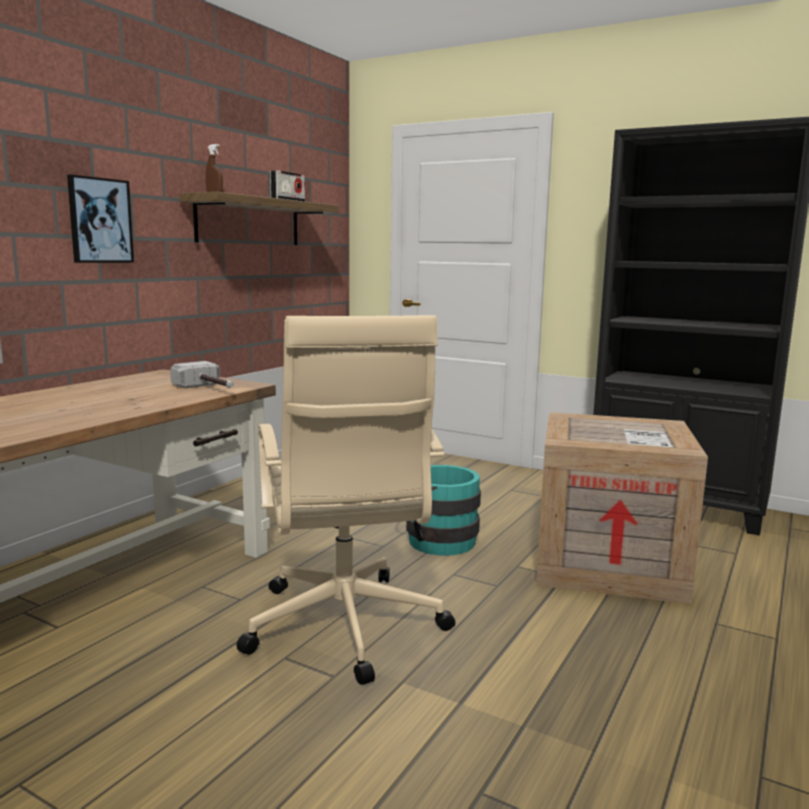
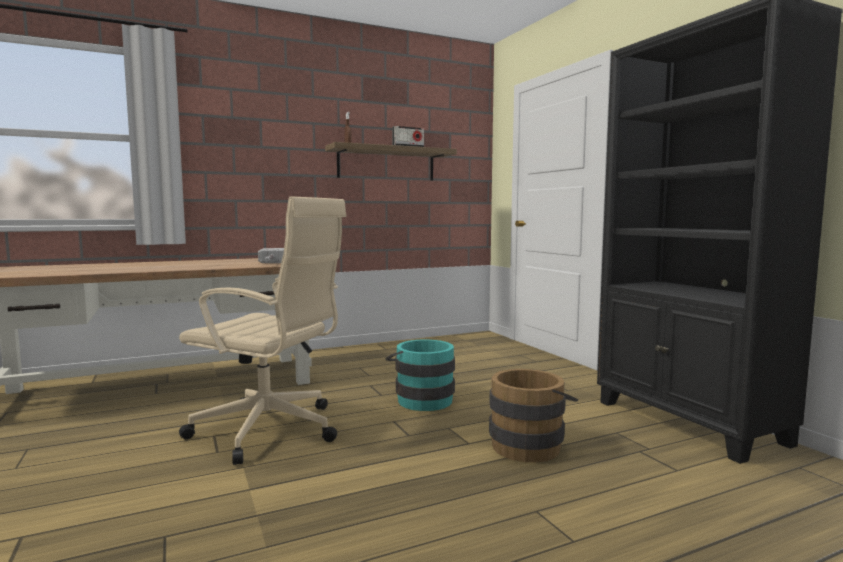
camera: 35 degrees right, 5 degrees down
(100, 220) = (263, 164): picture -> none
(344, 628) = (270, 431): beige office chair -> beige office chair turned 90 degrees counterclockwise
(610, 562) = (530, 444): crate -> brown bucket

